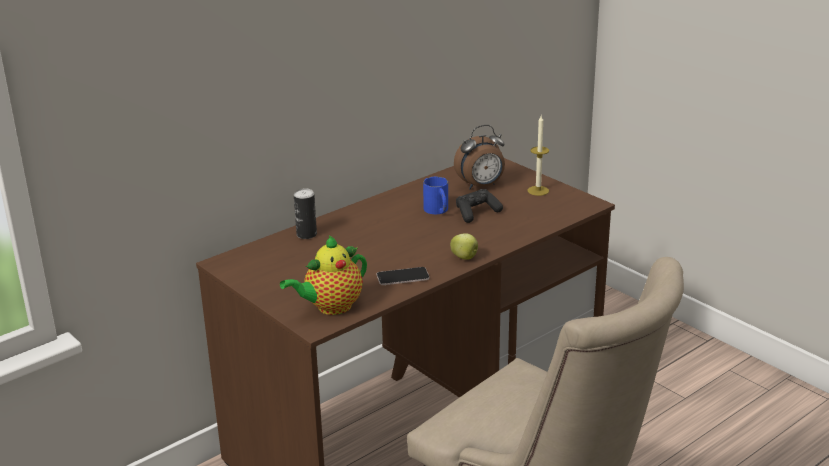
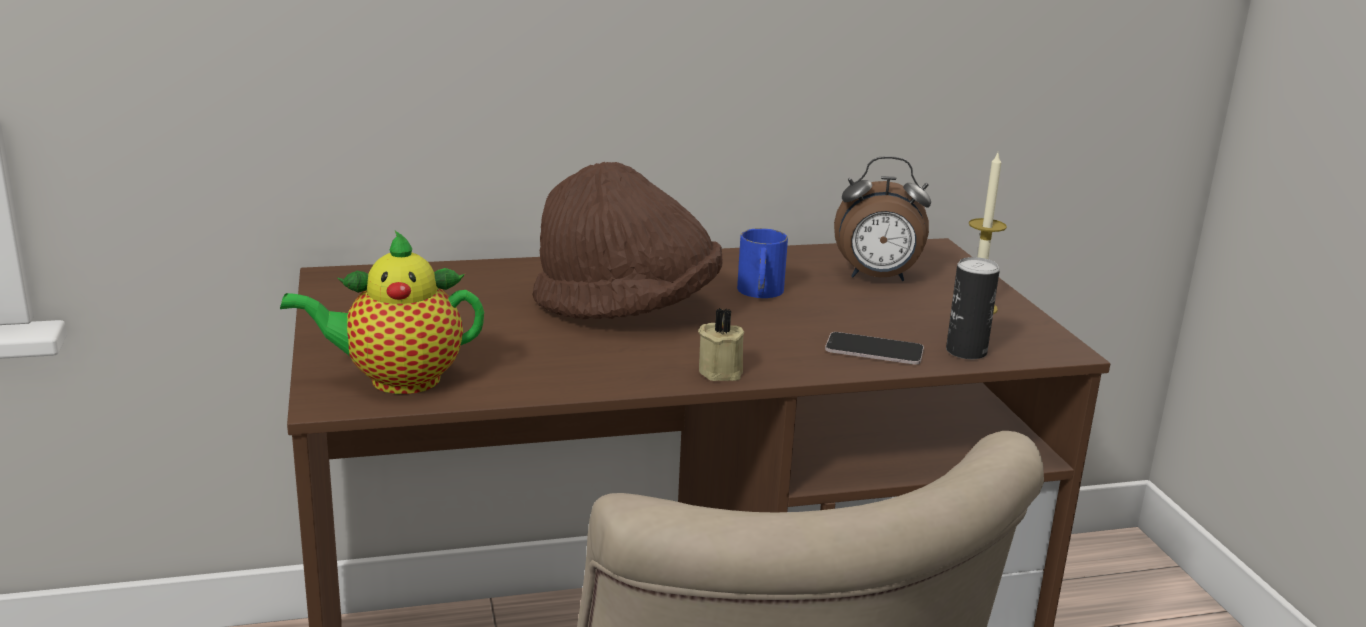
camera: 25 degrees right, 5 degrees down
(306, 234) = (508, 273): can -> can (966, 351)
(388, 238) = (628, 309): none -> brown hat
(402, 277) = (576, 369): phone -> phone (874, 350)
(465, 258) = (722, 370): apple -> beige candle
(476, 213) = (824, 312): black game controller -> none

